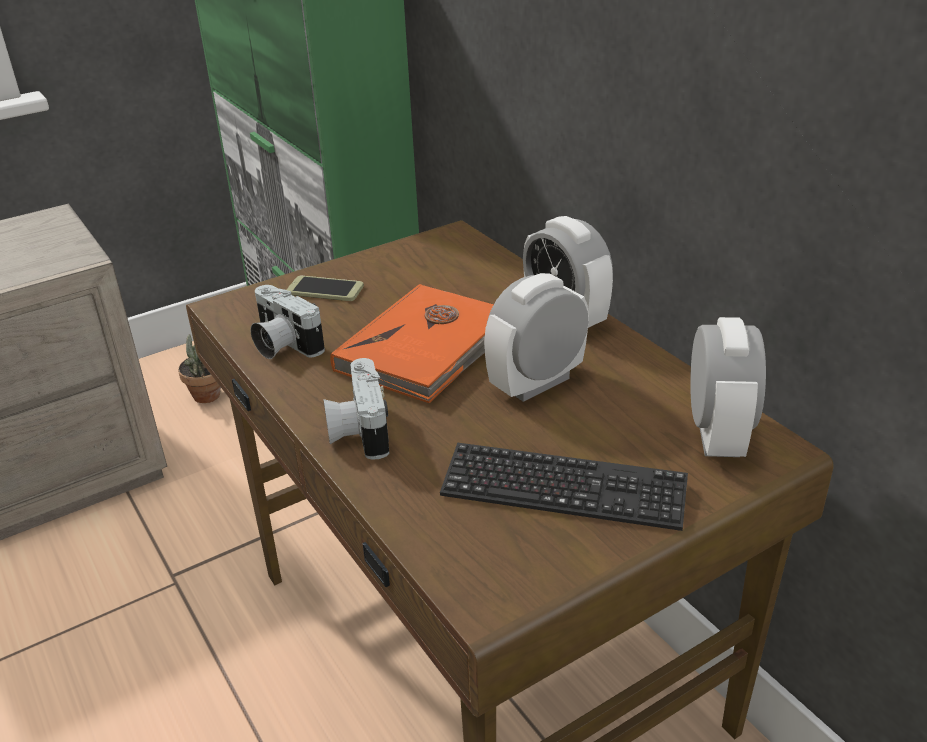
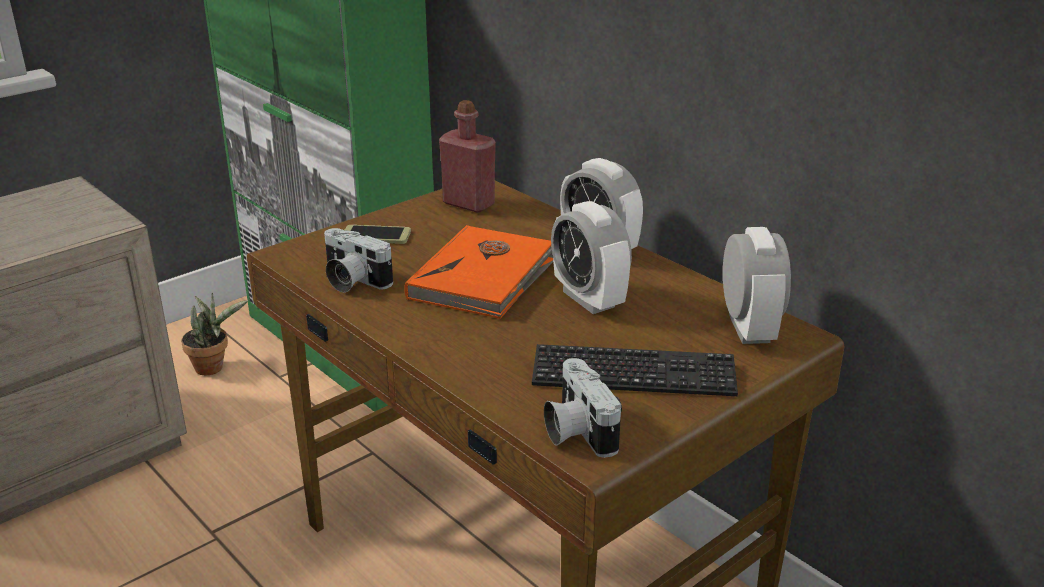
camera: 10 degrees left, 5 degrees down
(357, 430) = (444, 342): camera -> camera (576, 431)
(435, 255) = (469, 204): none -> red bottle
(536, 383) = (588, 299): alarm clock -> alarm clock turned 75 degrees counterclockwise

